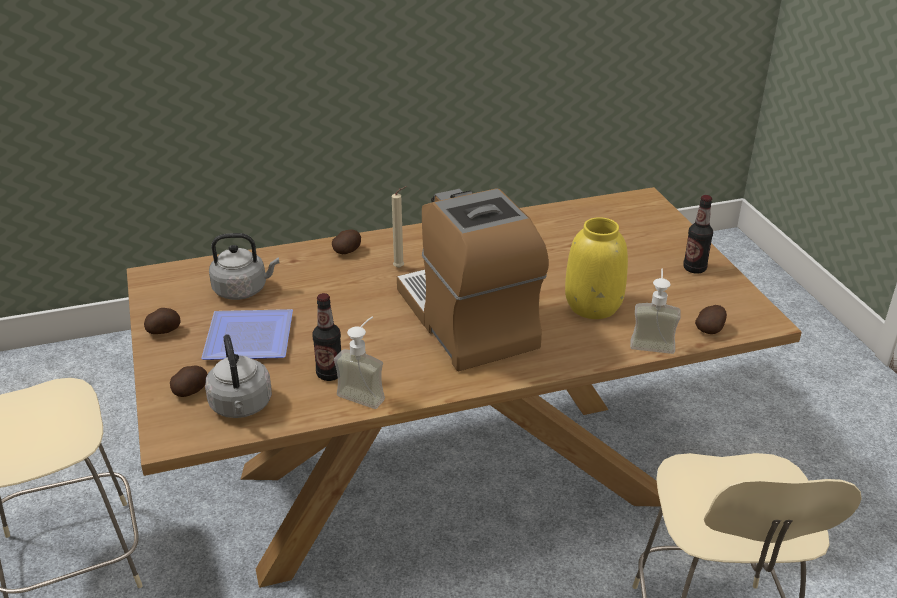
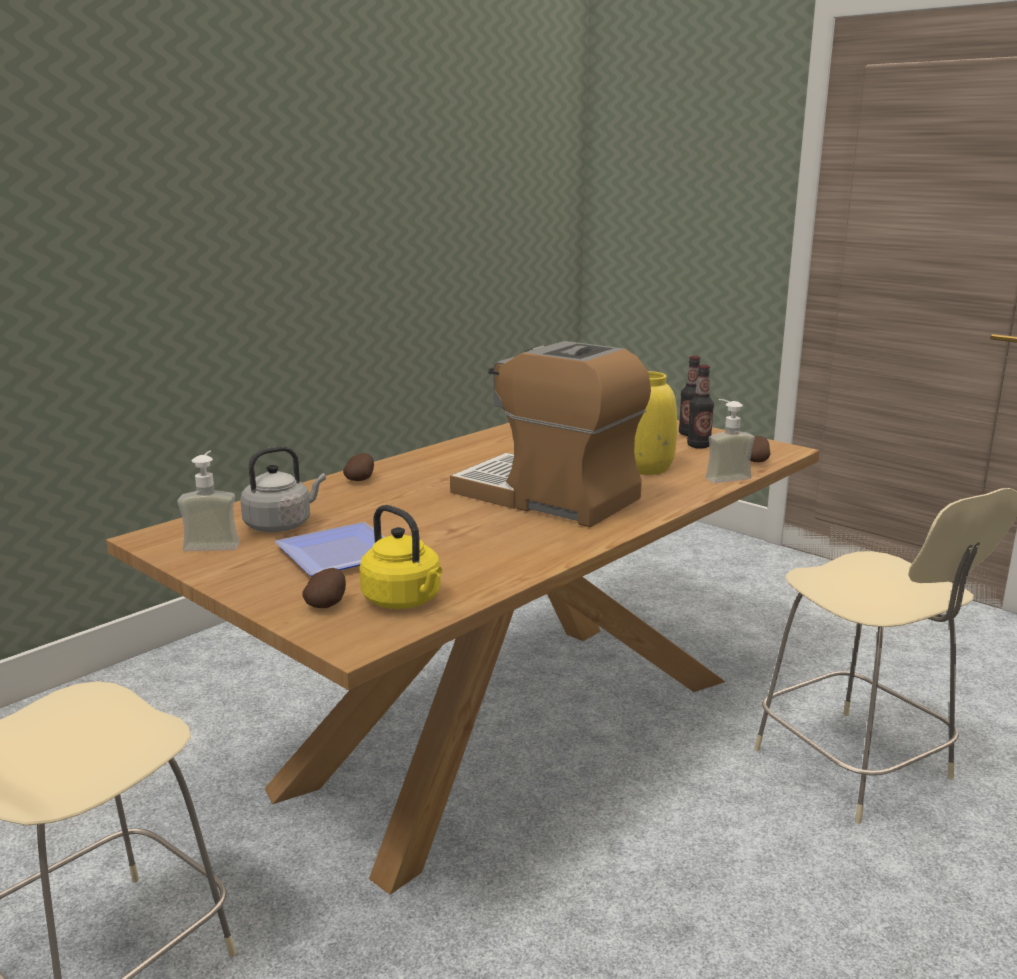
camera: 30 degrees left, 15 degrees down
(164, 331) = (226, 571): potato -> none
(241, 407) = (404, 601): grey kettle -> yellow kettle
(330, 374) = (467, 557): bottle -> bottle (698, 446)
(365, 392) = (522, 560): soap dispenser -> soap dispenser (214, 543)
(400, 267) = (432, 479): beige candle -> none

